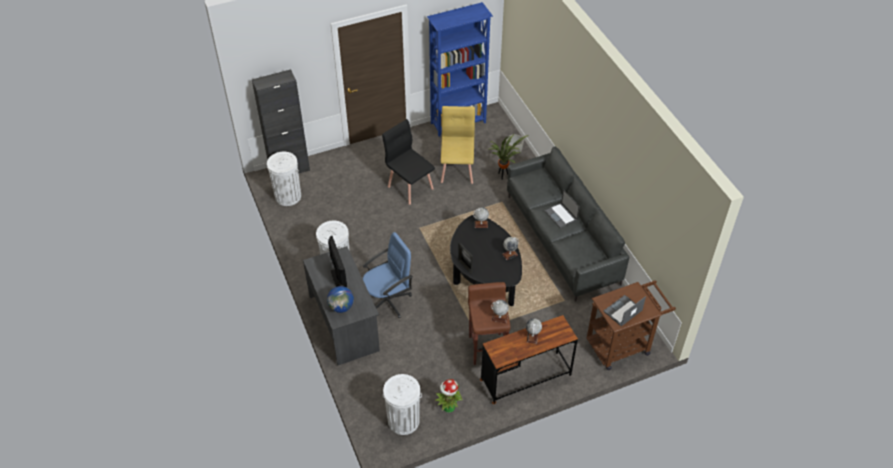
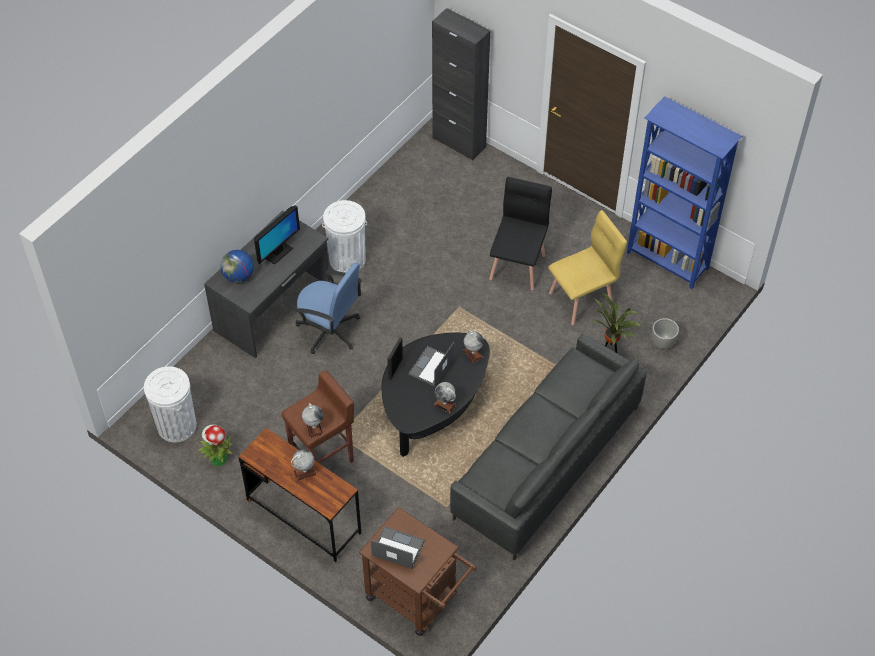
camera: 60 degrees right, 5 degrees up
(288, 196) = (418, 163): white trash can -> none
(561, 215) = (543, 429): laptop -> laptop (431, 367)

